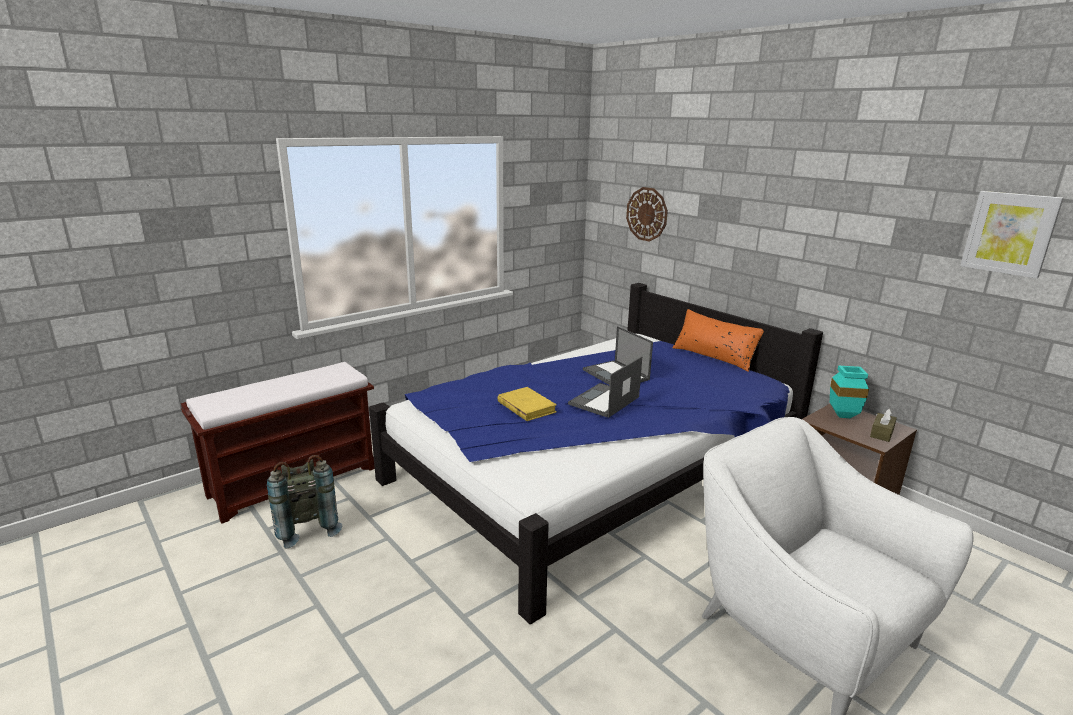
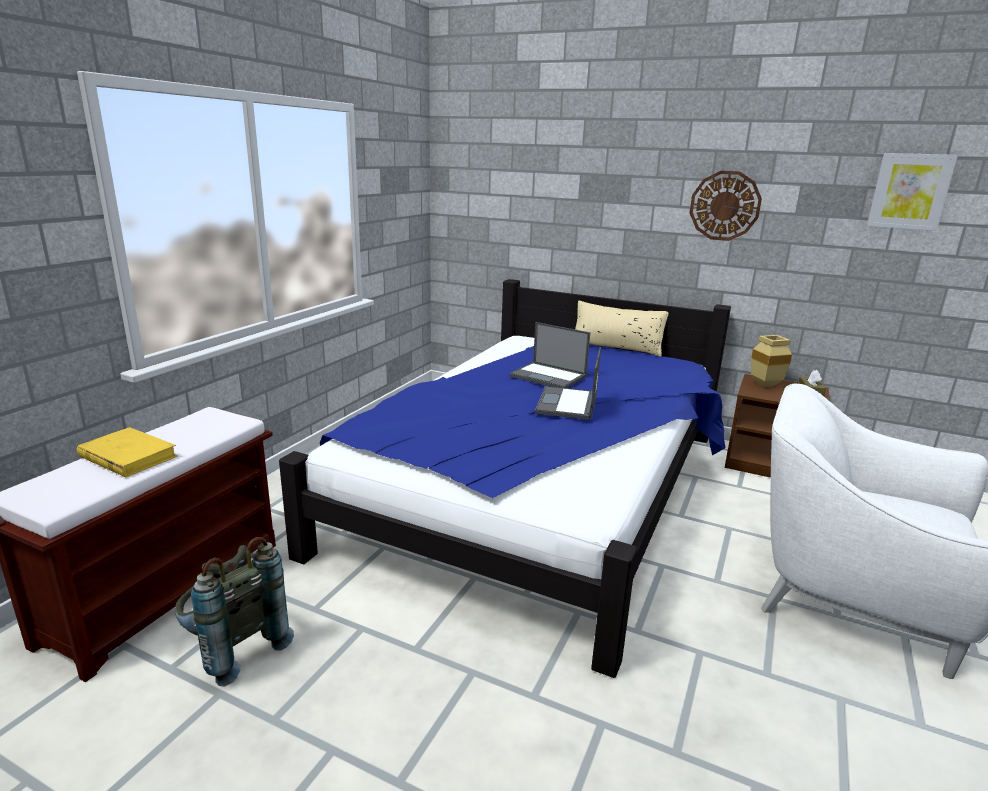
camera: 25 degrees left, 0 degrees up
(526, 407) = (492, 423): yellow book -> yellow book (128, 456)
(647, 214) = (514, 201): wall clock -> wall clock (724, 206)
(714, 357) = (616, 347): orange pillow -> beige pillow
(841, 416) = (765, 385): turquoise vase -> beige vase

